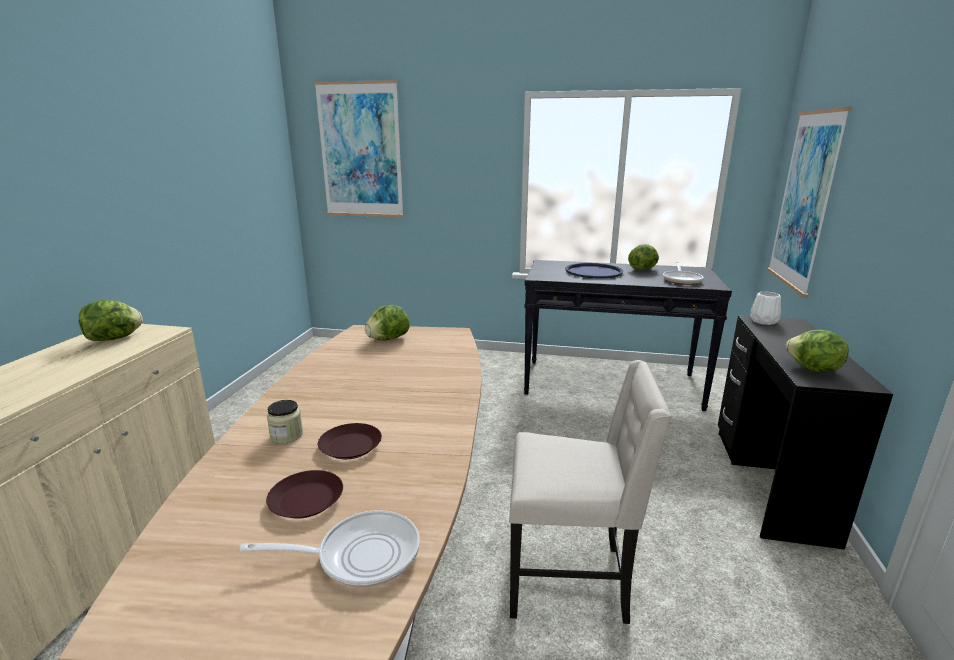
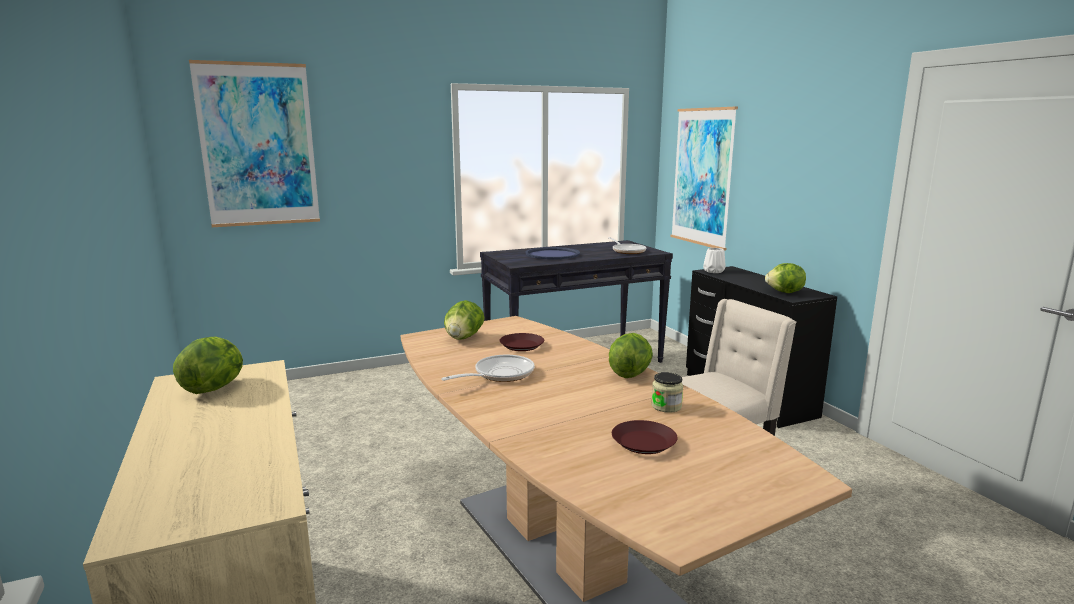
camera: 35 degrees left, 5 degrees down
(286, 435) = (538, 417): jar -> jar (666, 406)
(350, 446) = (602, 407): brown plate -> brown plate (521, 345)
(360, 555) = (736, 451): frying pan -> frying pan (499, 374)
(643, 269) = (585, 247): lettuce -> lettuce (629, 374)

